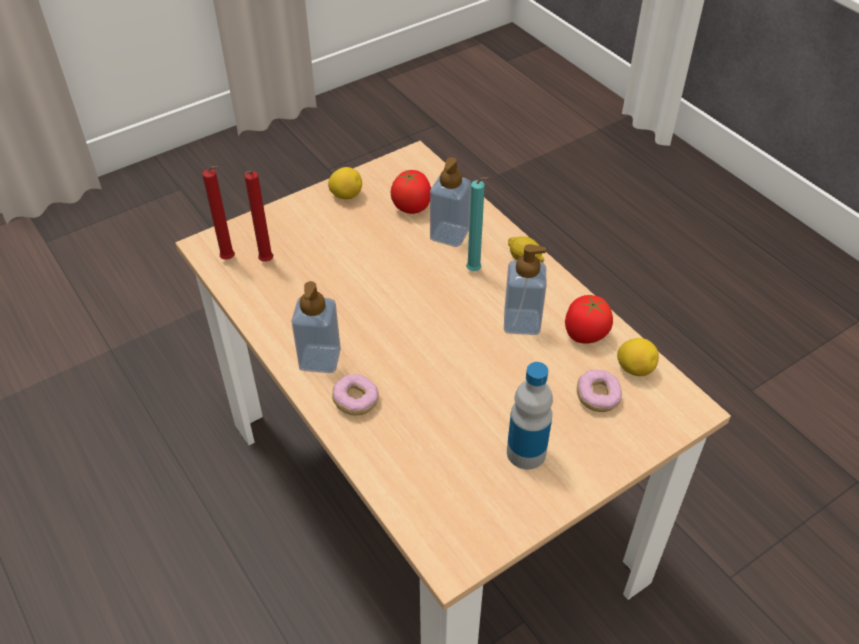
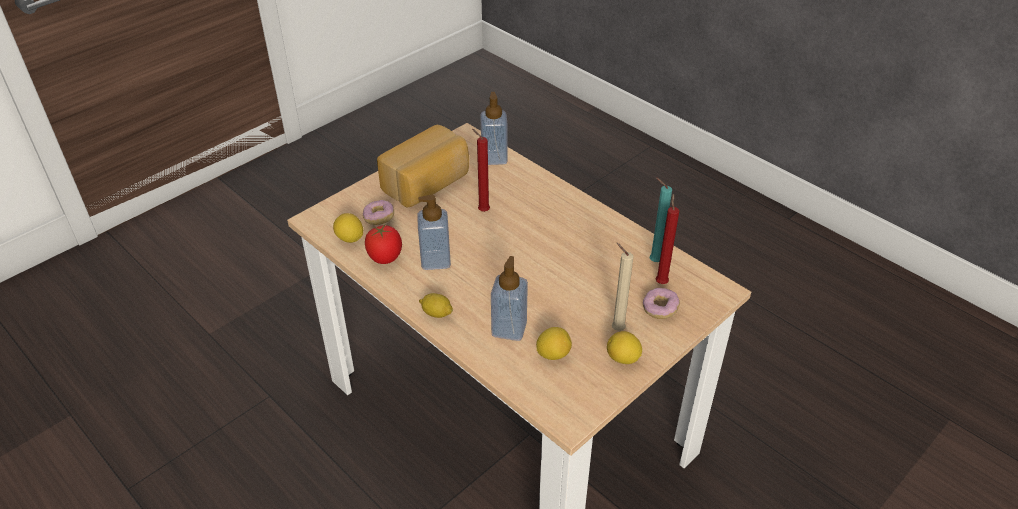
camera: 170 degrees right, 5 degrees down
(230, 260) = (692, 280): red candle -> red candle (482, 211)
(320, 359) = (581, 218): soap dispenser -> soap dispenser (494, 158)
(340, 222) = (616, 328): none -> beige candle
(356, 401) = (545, 197): donut -> donut (660, 309)
(411, 207) = (553, 354): tomato -> lemon
(475, 271) = (478, 297): turquoise candle -> turquoise candle (653, 261)
(526, 452) = (427, 184): bottle -> bread

